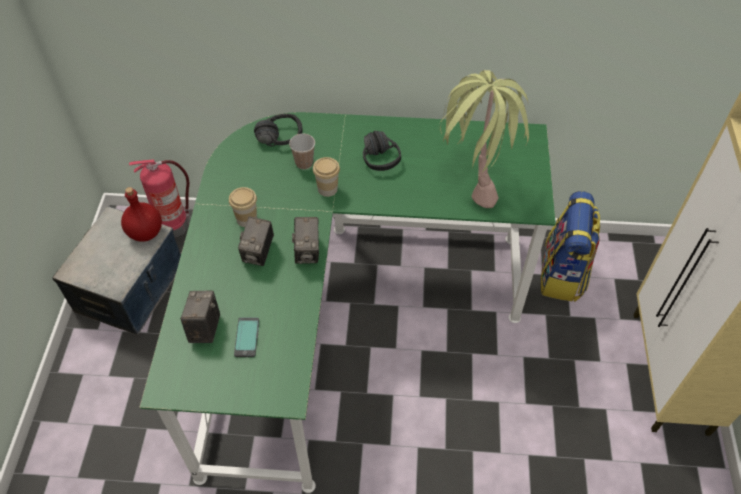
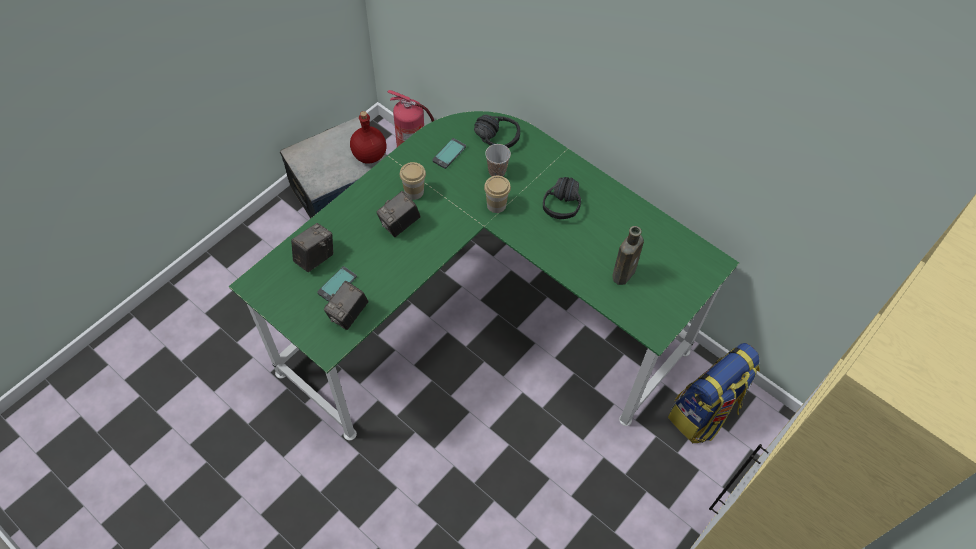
camera: 35 degrees right, 5 degrees up
(250, 172) = (449, 154): none -> phone
(307, 252) = (436, 247): camera -> camera (348, 315)
(474, 180) = (624, 272): potted plant -> brown bottle

